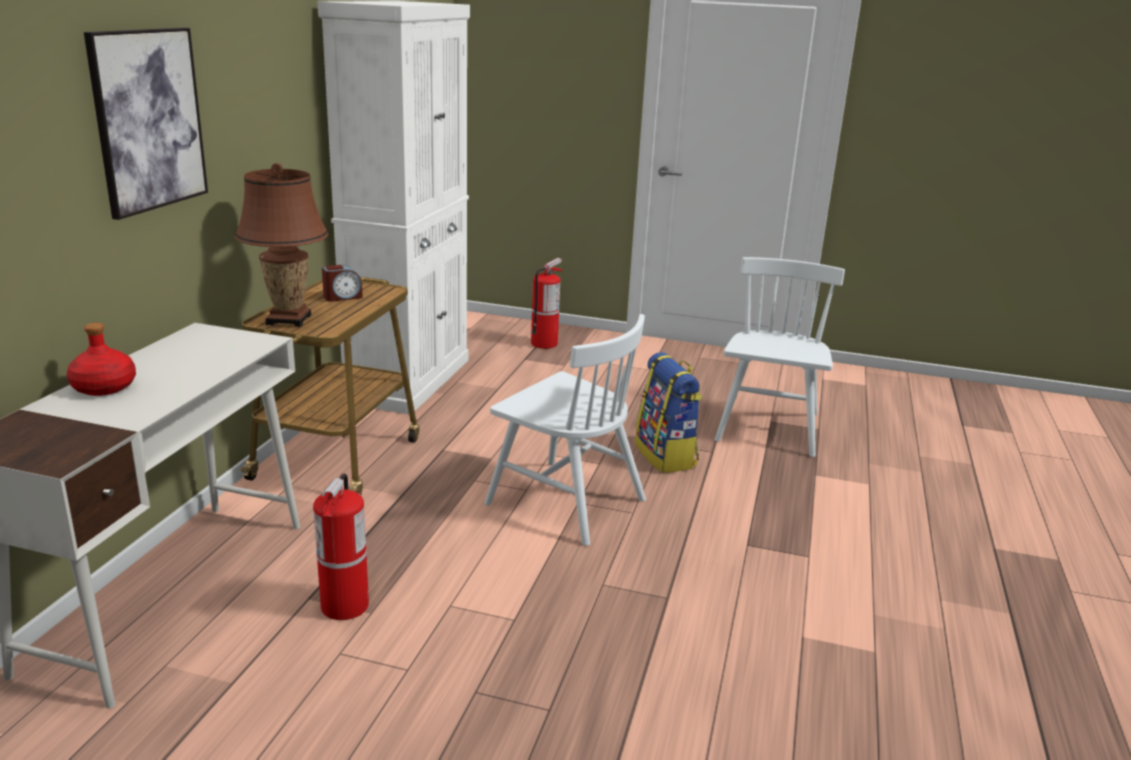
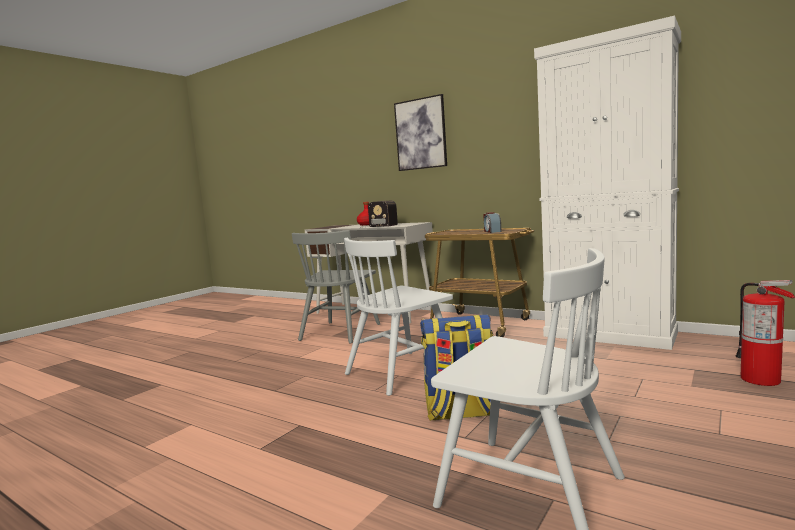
camera: 110 degrees right, 15 degrees down
(197, 368) = (377, 226): none -> radio
(289, 319) = (452, 231): brown table lamp -> none
(345, 606) = (340, 332): fire extinguisher -> grey chair

